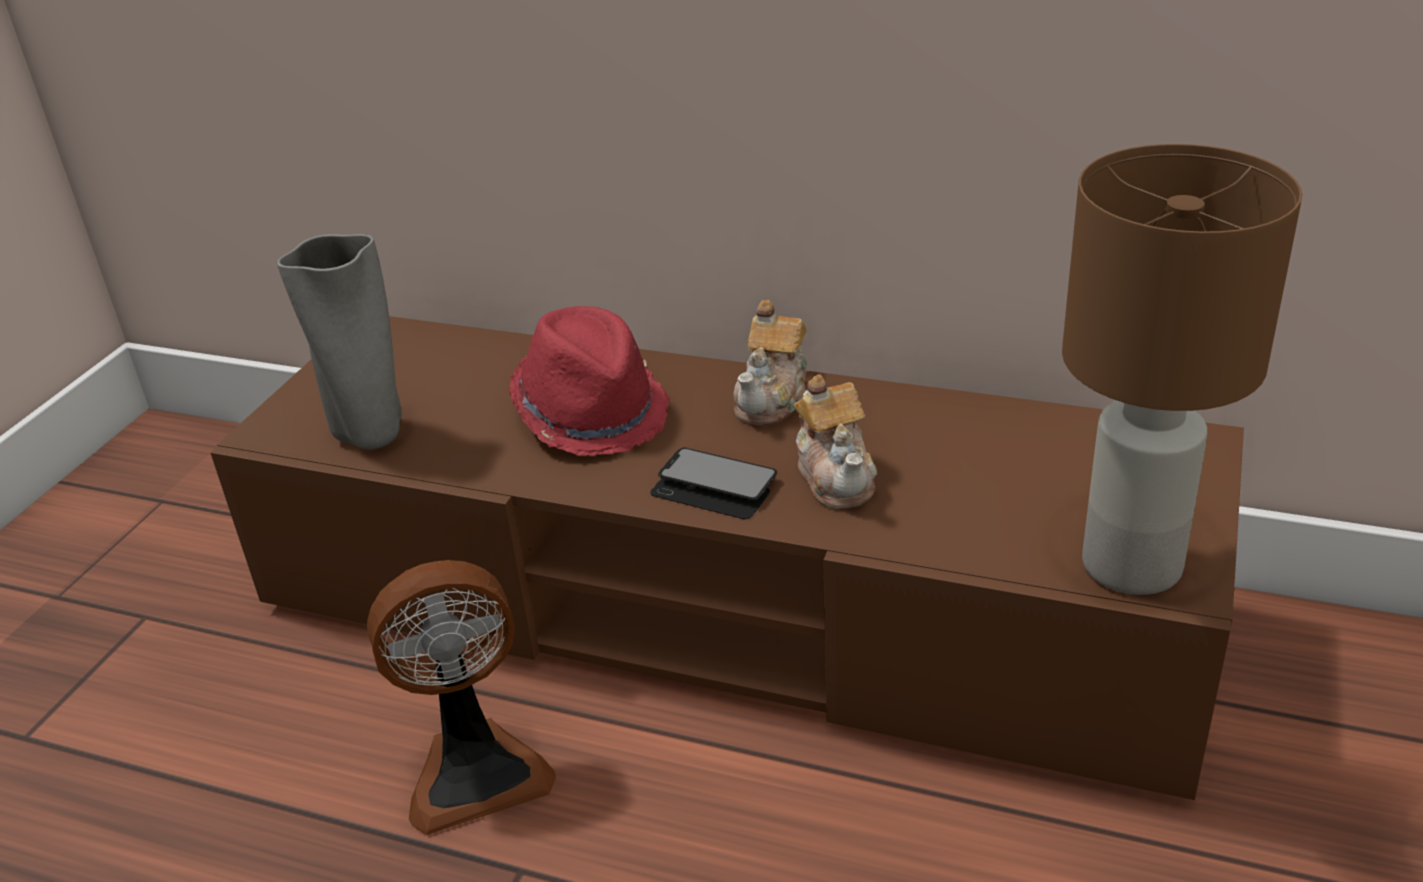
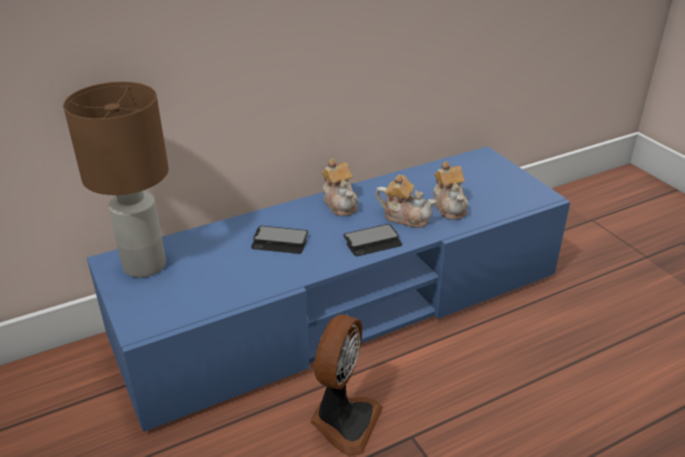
camera: 50 degrees left, 0 degrees up
(371, 437) = (199, 300): grey vase -> none
(592, 412) = (280, 241): red hat -> phone
(724, 605) = (342, 307): brown tv stand -> blue tv stand
(947, 501) = (449, 206): none -> teapot
(1128, 565) = (523, 198): brown table lamp -> brown table lamp (143, 266)

